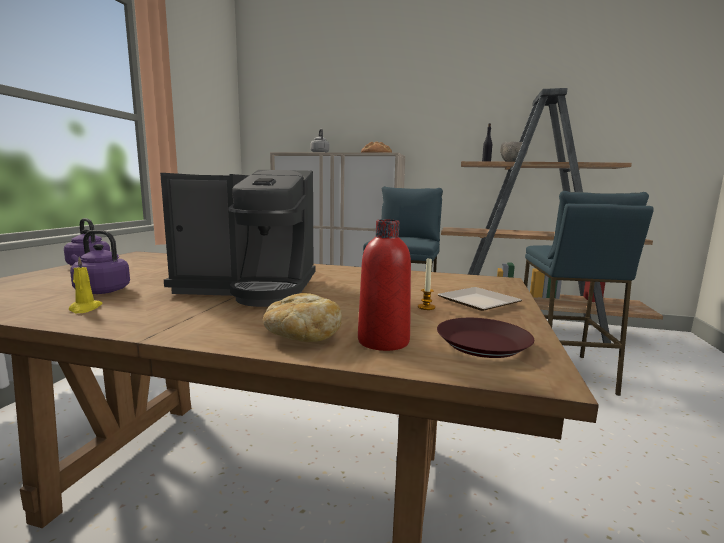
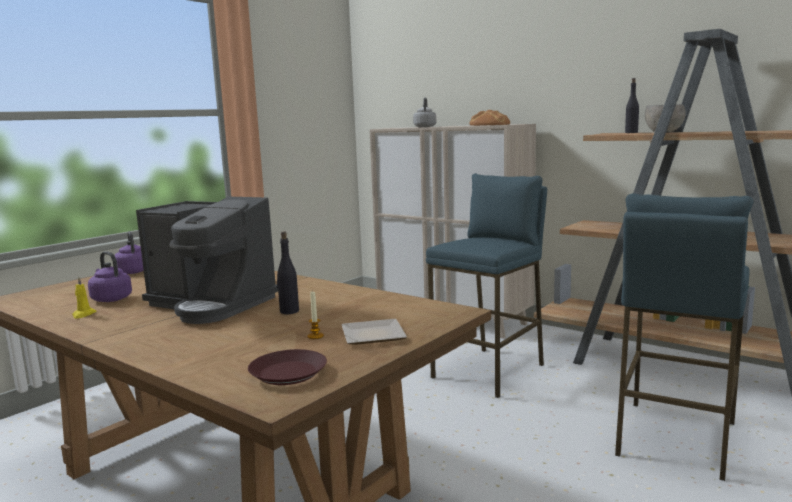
camera: 25 degrees right, 0 degrees up
(301, 336) = (177, 351): bread -> none
(350, 289) = (289, 311): none -> black bottle
(383, 341) = (223, 362): red bottle -> none

